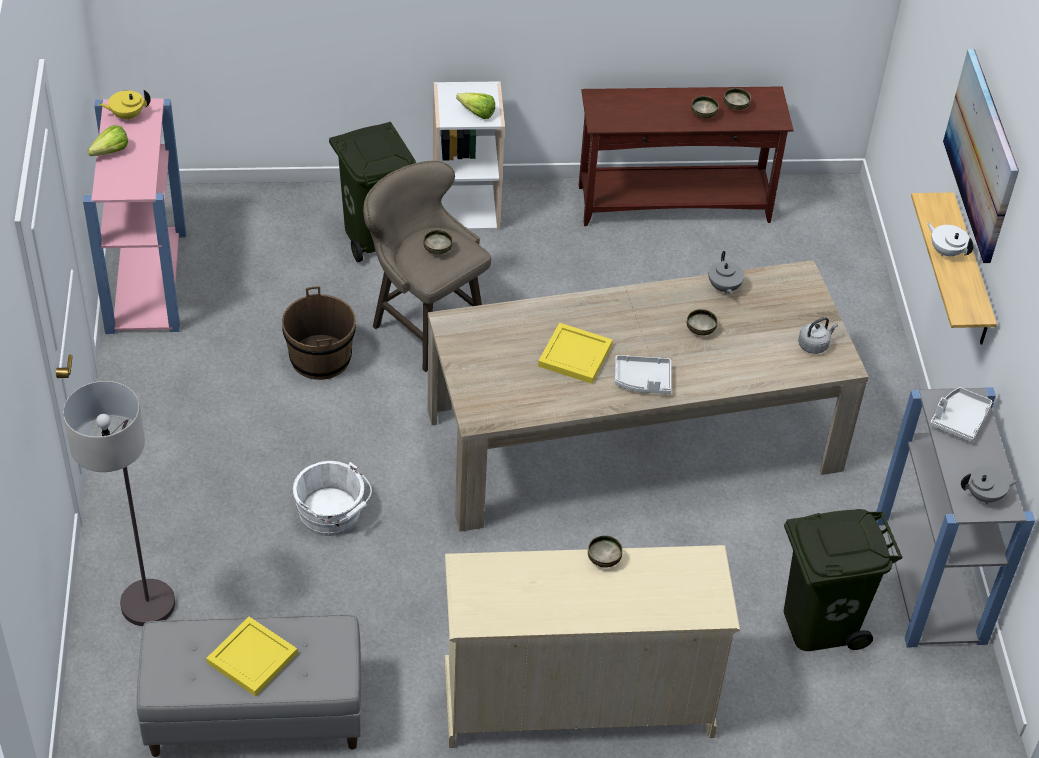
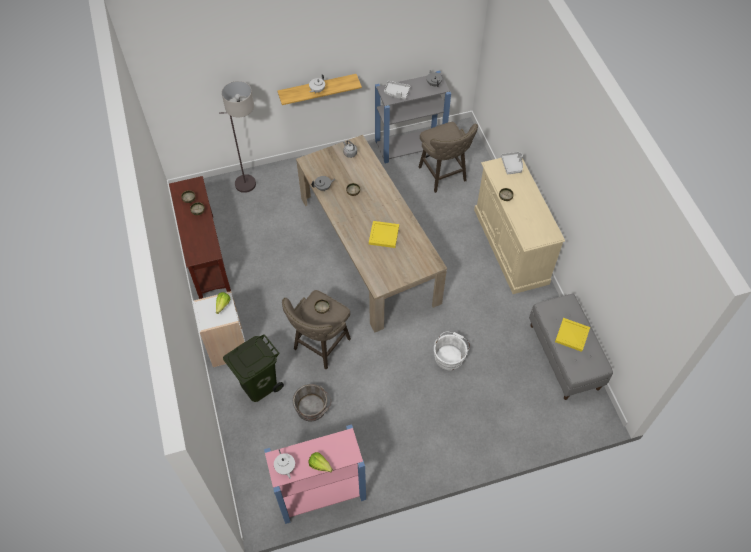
camera: 100 degrees left, 10 degrees up
(127, 115) = (285, 467): yellow teapot -> white teapot
(142, 617) = (534, 417): grey floor lamp -> grey floor lamp (252, 184)
(301, 296) = (312, 408): none -> grey bucket
(320, 358) = (354, 387): brown bucket -> none
(642, 380) = (391, 208): grey tray -> grey tray (512, 165)
(819, 622) = (443, 176): green trash can -> beige stool
(982, 155) = (292, 57): picture -> none

